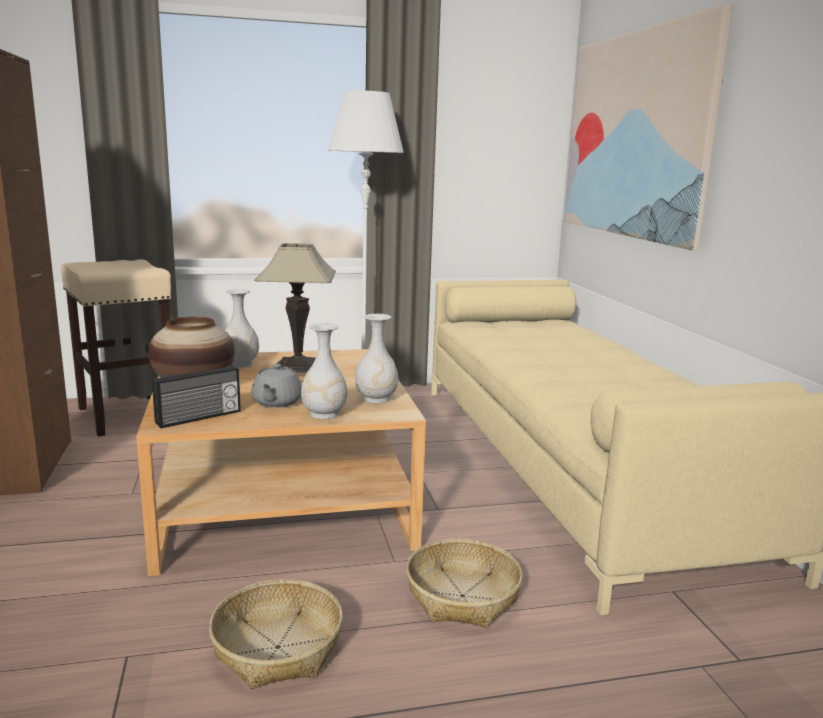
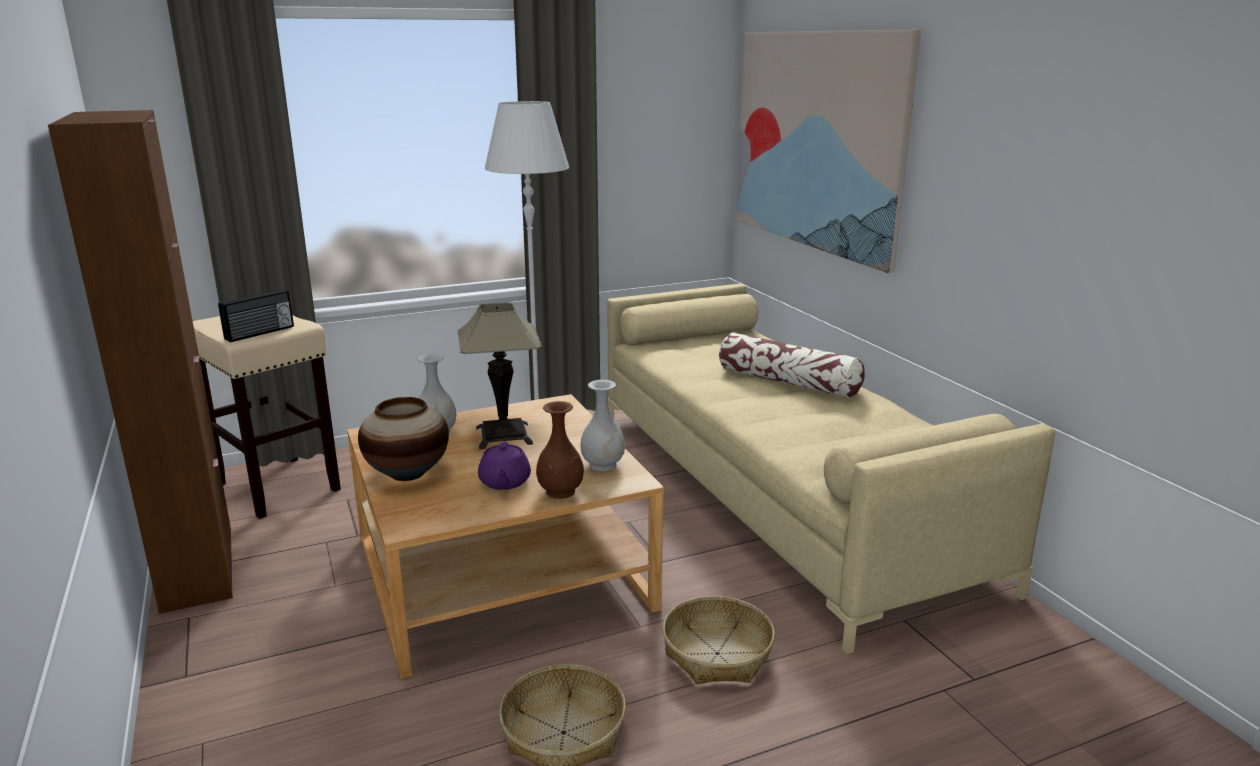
camera: 10 degrees left, 5 degrees up
(199, 418) = (436, 512): radio -> radio (260, 333)
(276, 402) = (504, 482): grey teapot -> purple teapot
(323, 414) = (560, 492): white vase -> brown vase
(588, 356) = (788, 382): none -> pillow

